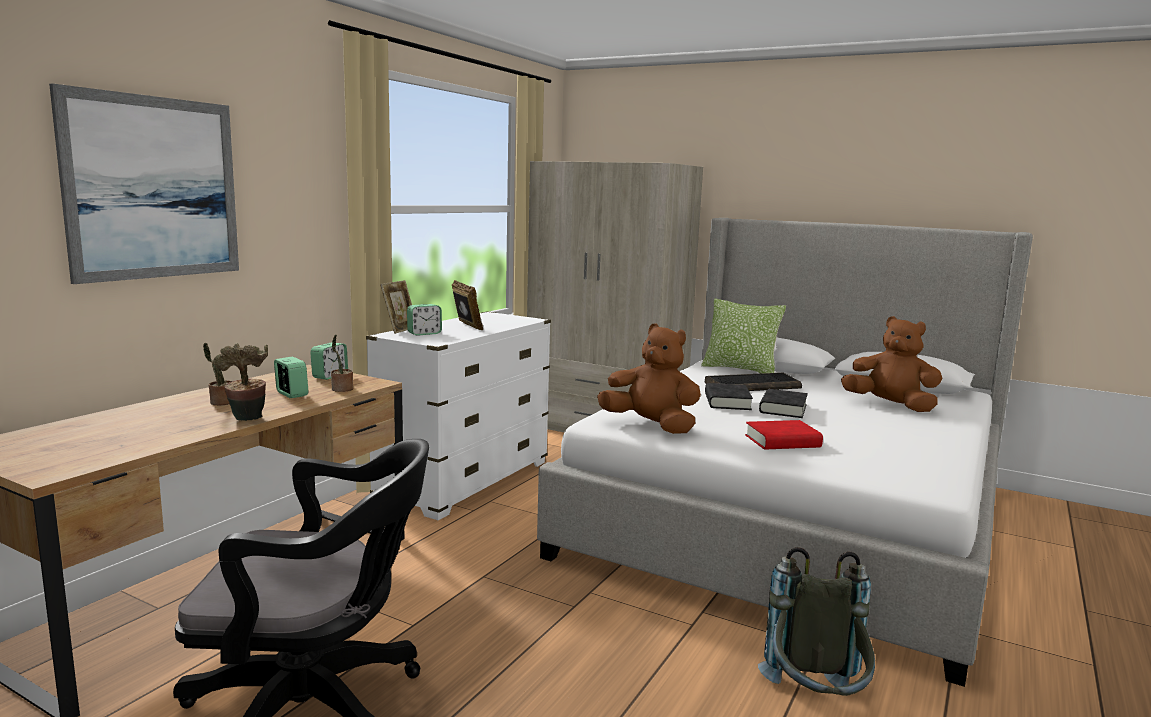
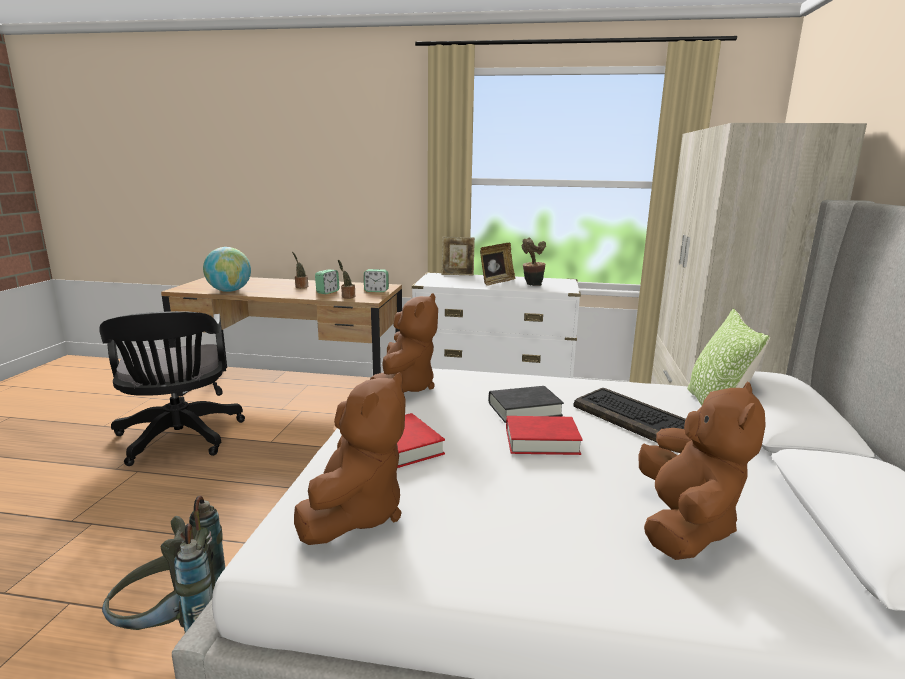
camera: 70 degrees right, 5 degrees up
(154, 188) = (306, 165): picture -> none
(158, 440) = (229, 291): none -> globe
(247, 420) = (270, 294): potted plant -> potted plant (532, 285)
(424, 333) = (453, 278): alarm clock -> none
(783, 408) = (541, 441): black book -> red book
(888, 465) = (355, 514): none -> brown plush toy

